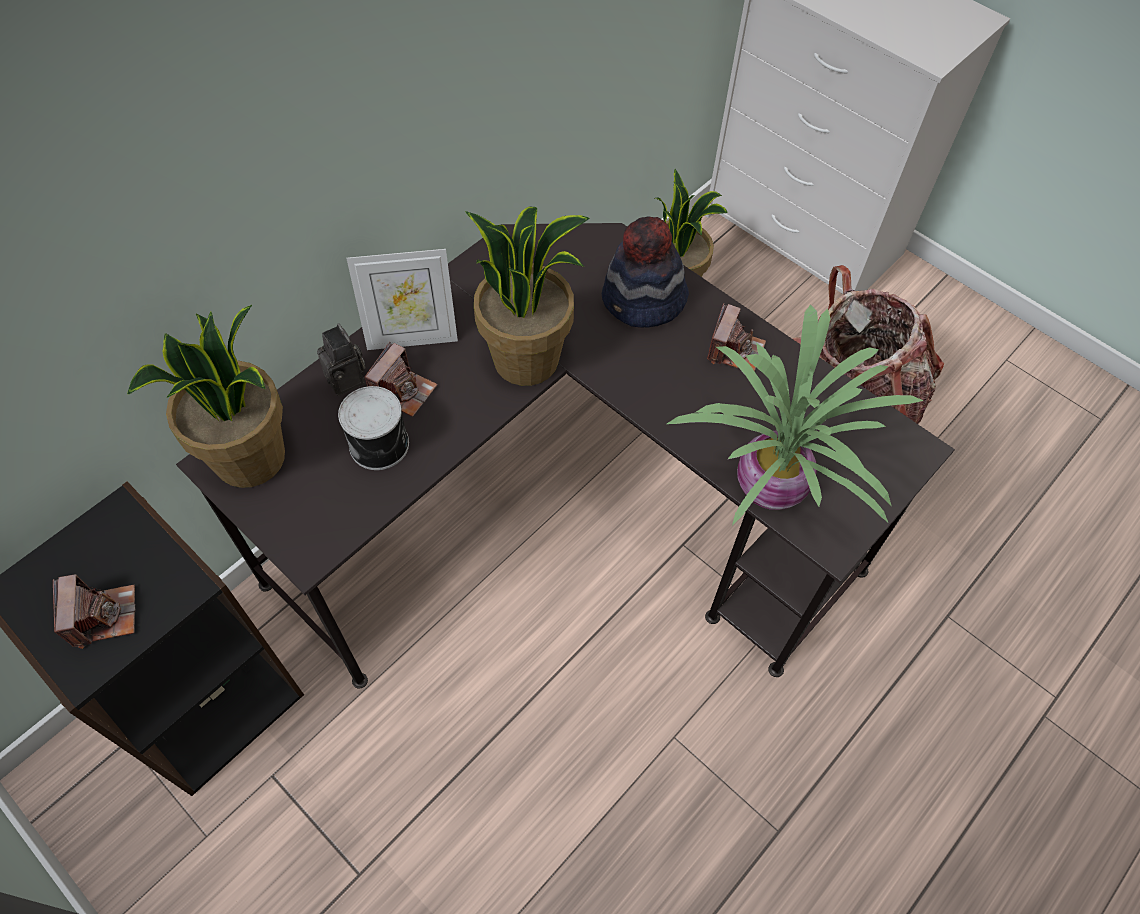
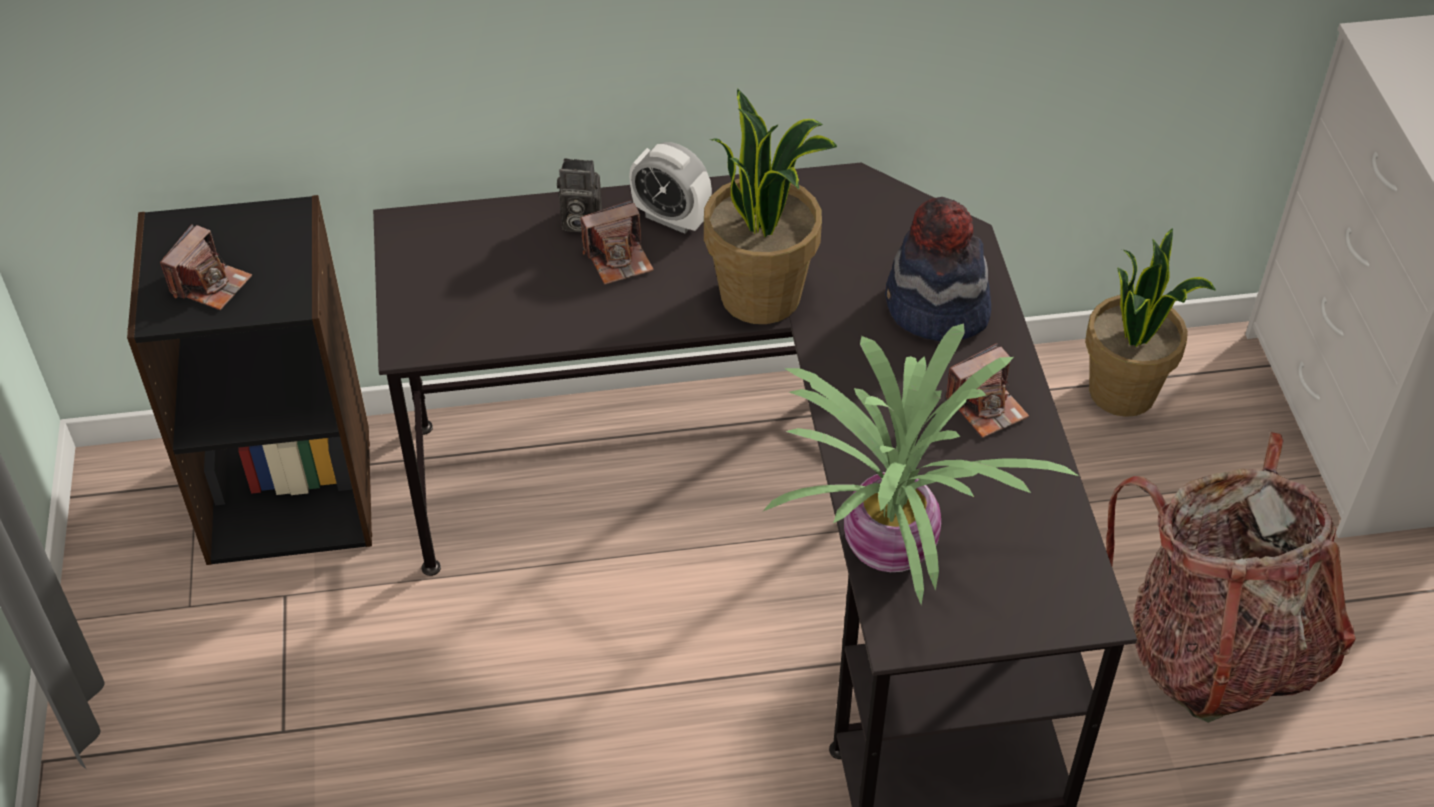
camera: 40 degrees right, 10 degrees down
(251, 459) = (435, 240): potted plant -> none
(348, 379) = (579, 222): camera -> camera turned 90 degrees clockwise
(381, 444) = (555, 292): can -> none
(412, 338) = (671, 218): picture frame -> alarm clock

